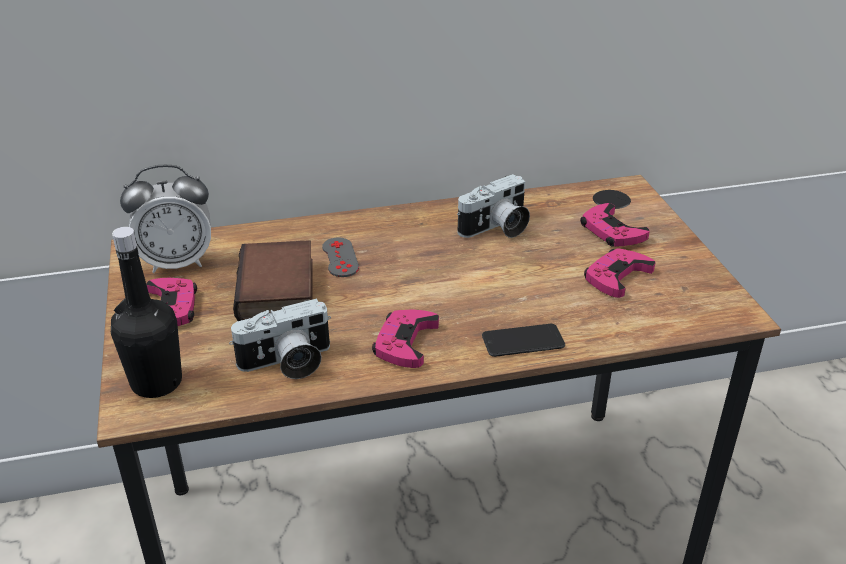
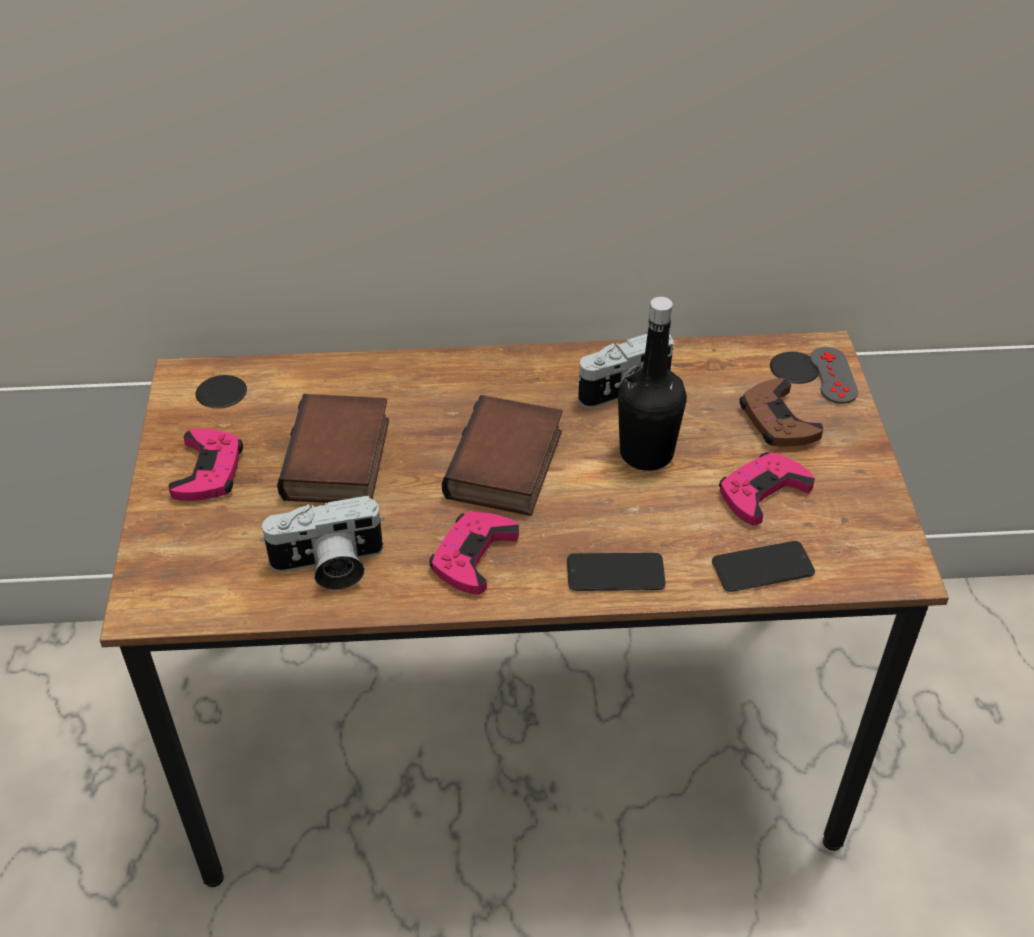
camera: 10 degrees right, 10 degrees up
(156, 382) = (176, 572): black bottle -> black bottle (646, 453)
(177, 262) = (227, 404): alarm clock -> none
(340, 257) = (424, 419): grey game controller -> grey game controller (833, 375)
(415, 281) = (507, 466): none -> book
(611, 231) = (777, 420): pink game controller -> brown game controller
(635, 325) = (762, 567): none -> phone

